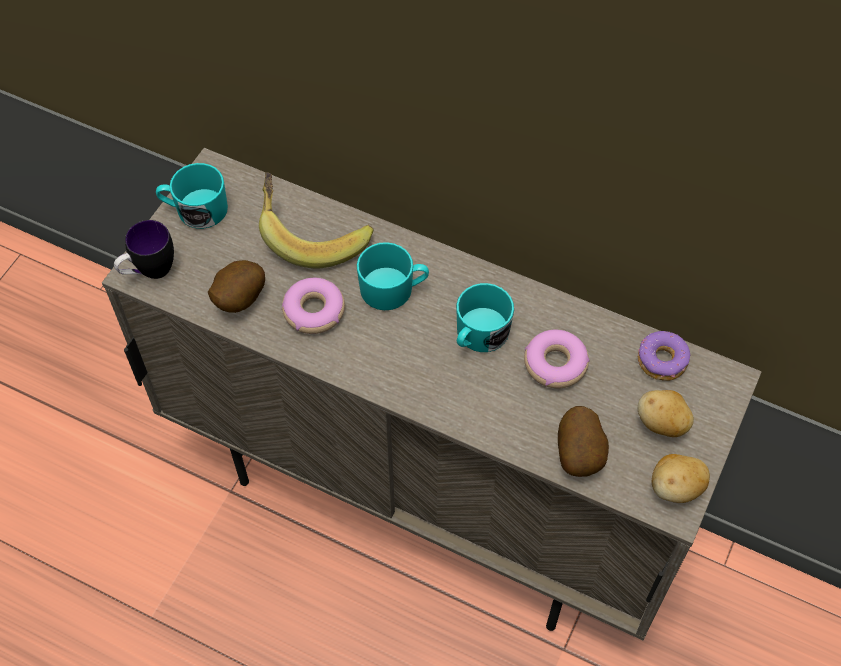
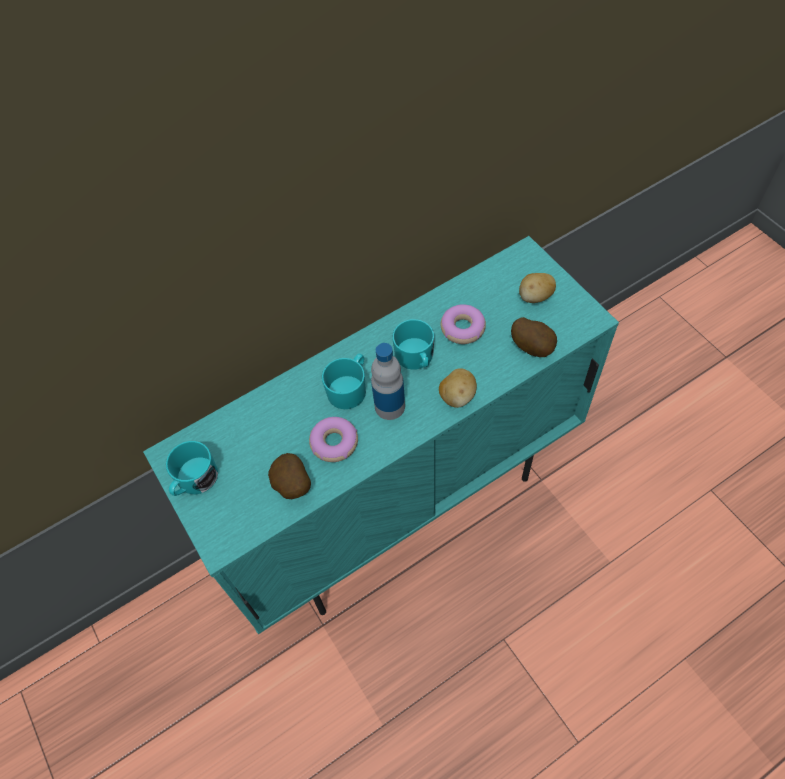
camera: 55 degrees left, 0 degrees up
(149, 272) = (226, 536): mug -> none
(312, 234) = (271, 415): banana -> none
(394, 341) = (389, 406): none -> bottle
(424, 497) = (401, 505): beige cabinet -> turquoise cabinet
(662, 361) = (494, 276): donut -> none
(675, 488) = (580, 312): potato -> potato (457, 396)

